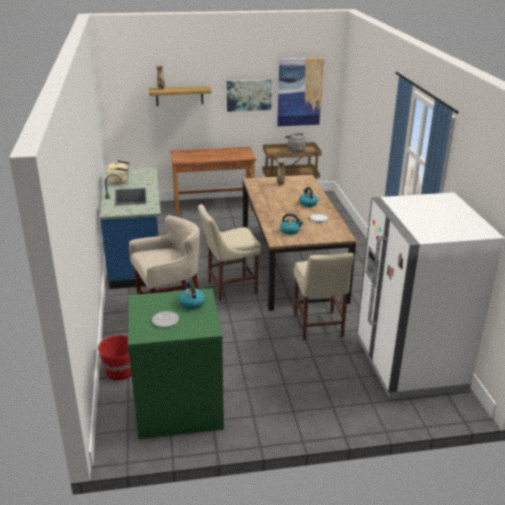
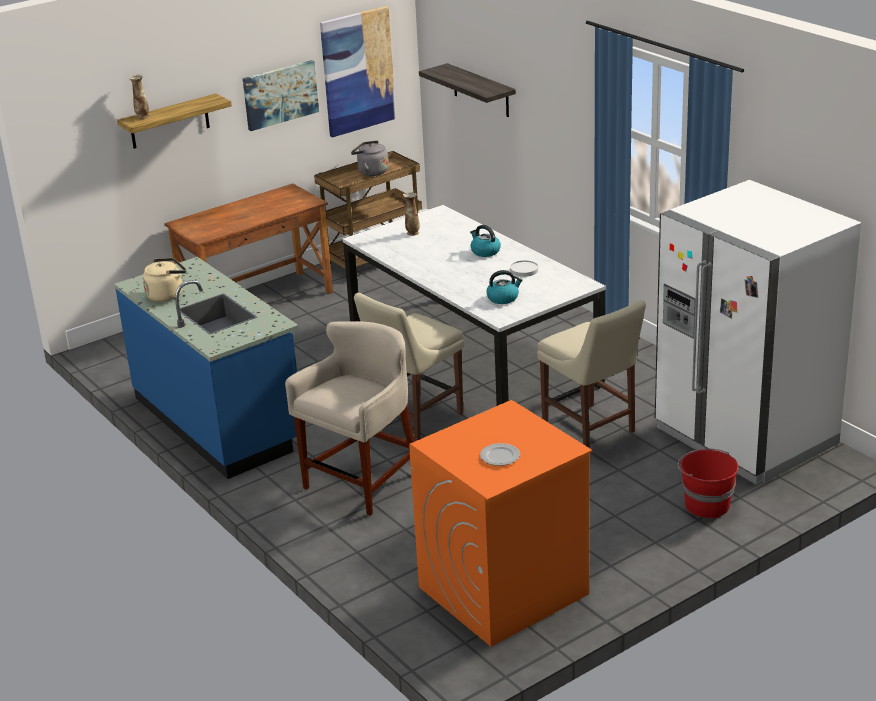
camera: 25 degrees left, 0 degrees up
(120, 370) = (373, 579): red bucket -> red bucket (706, 505)
(178, 406) = (502, 591): green washing machine -> orange washing machine
(191, 303) = (508, 426): kettle -> none
(290, 264) = (471, 358): brown dining table -> white dining table
(358, 114) = (481, 90): none -> shelf

